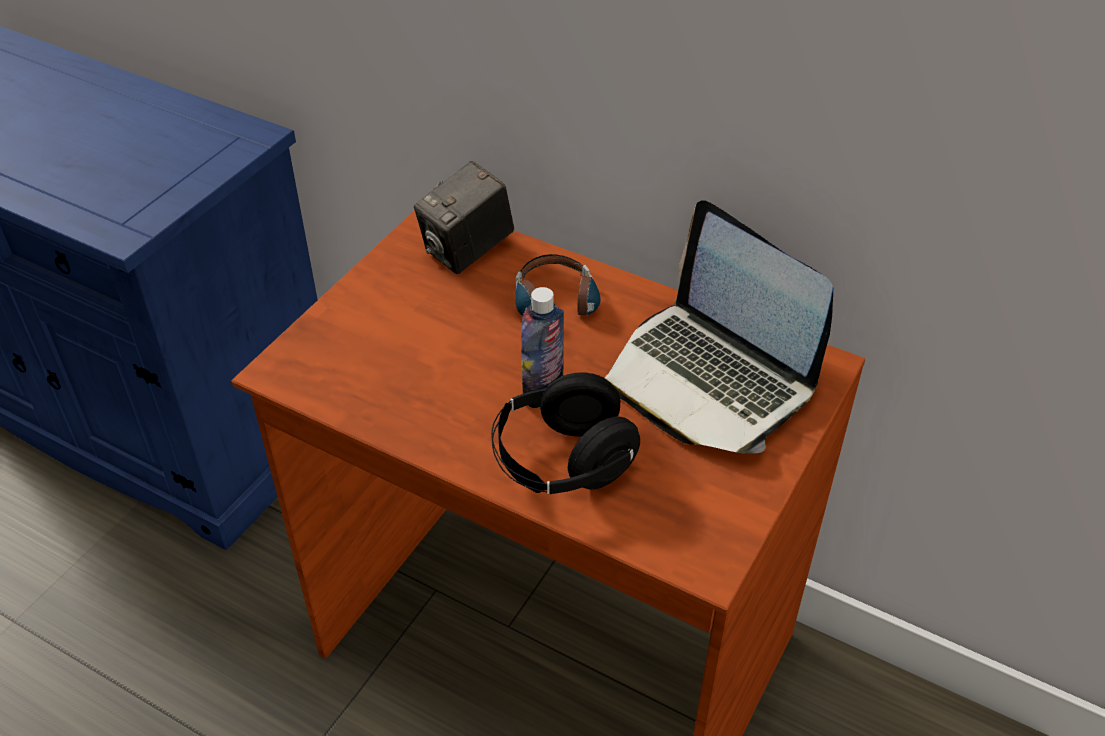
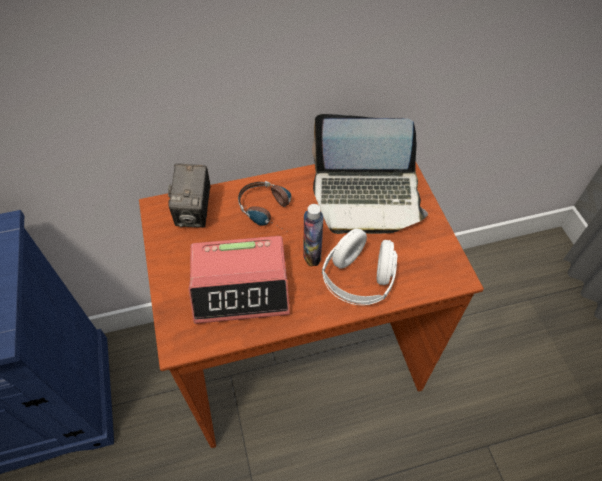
camera: 45 degrees left, 10 degrees up
(416, 364) = (241, 286): none -> alarm clock
(562, 463) = (358, 280): black headphones -> white headphones

